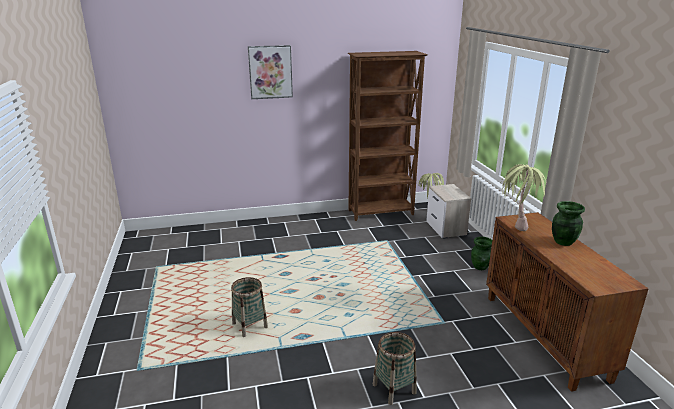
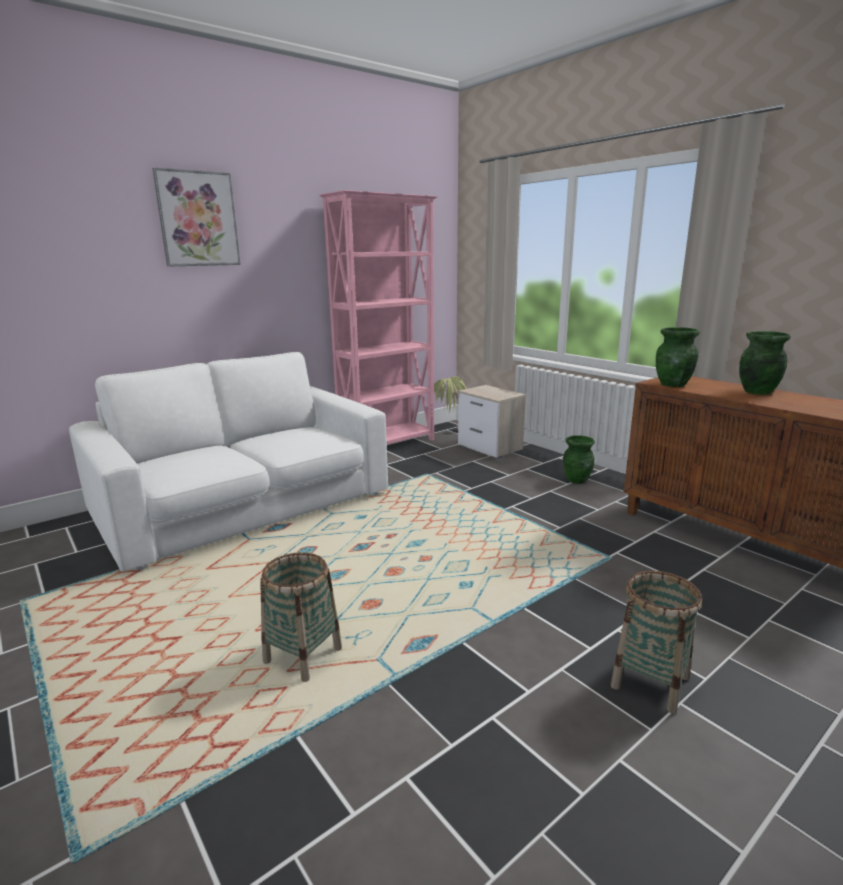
camera: 25 degrees left, 5 degrees down
(273, 237) = (244, 504): none -> white sofa
(381, 213) = (388, 445): brown bookcase -> pink bookcase
(517, 223) = (673, 384): potted plant -> green vase

